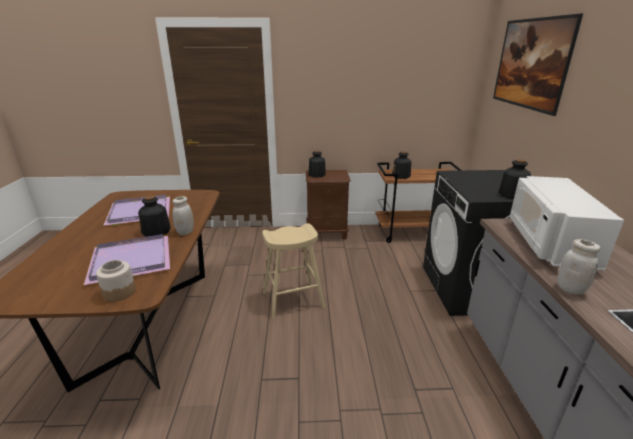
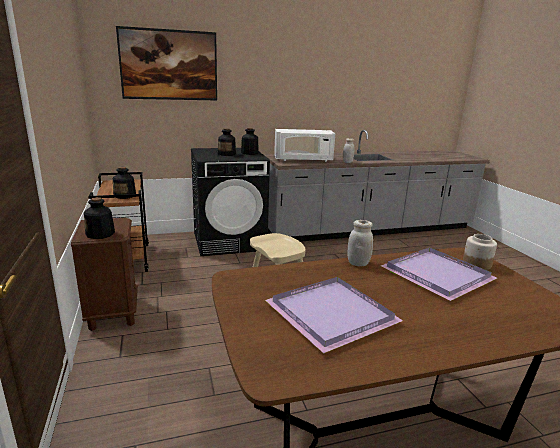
camera: 105 degrees left, 5 degrees down
(156, 231) = (372, 280): bottle -> bottle (227, 154)

